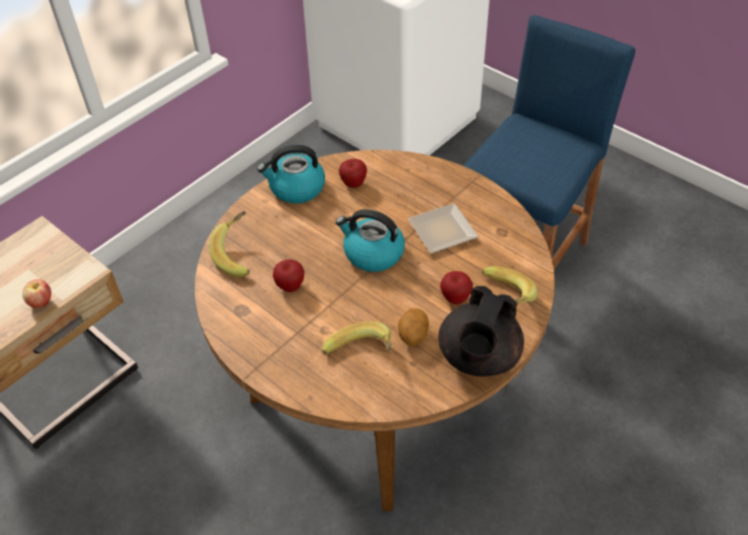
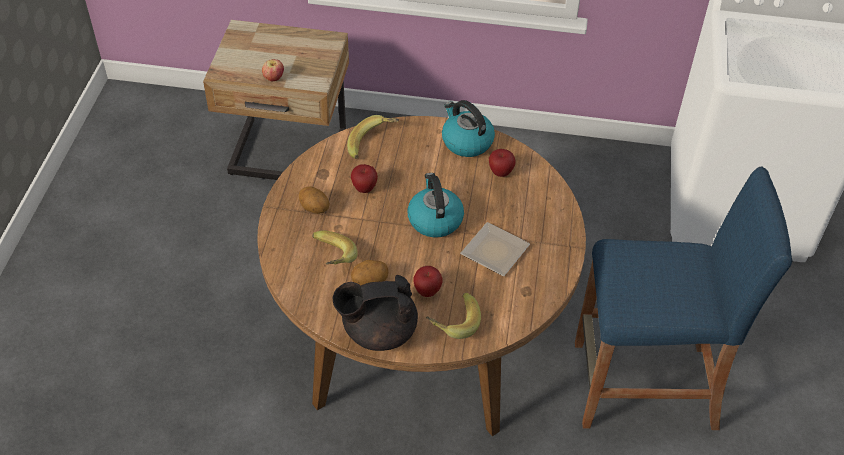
camera: 55 degrees right, 0 degrees up
(283, 338) = (314, 209): none -> potato

